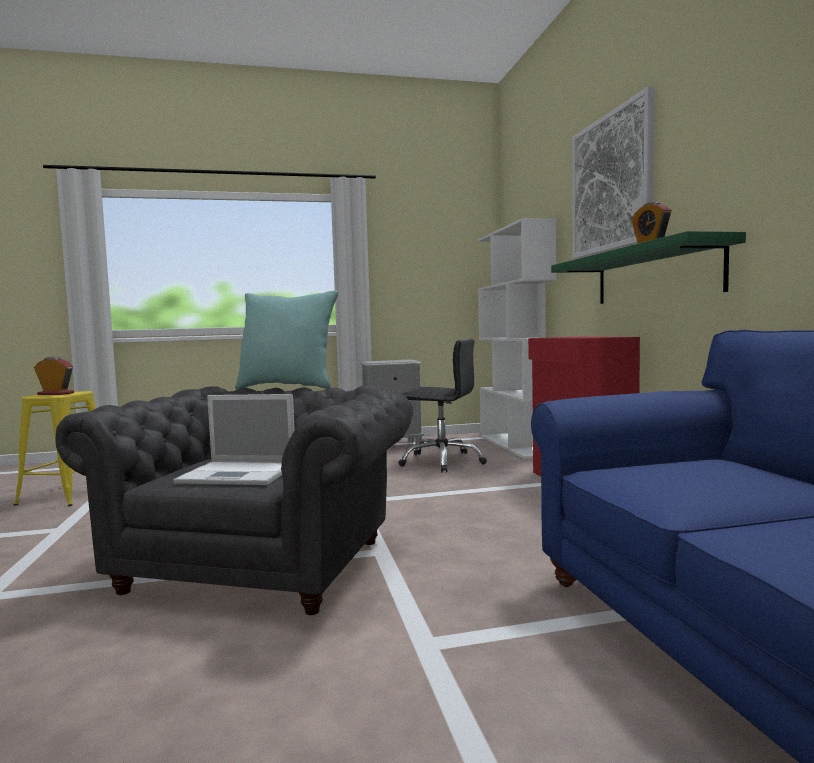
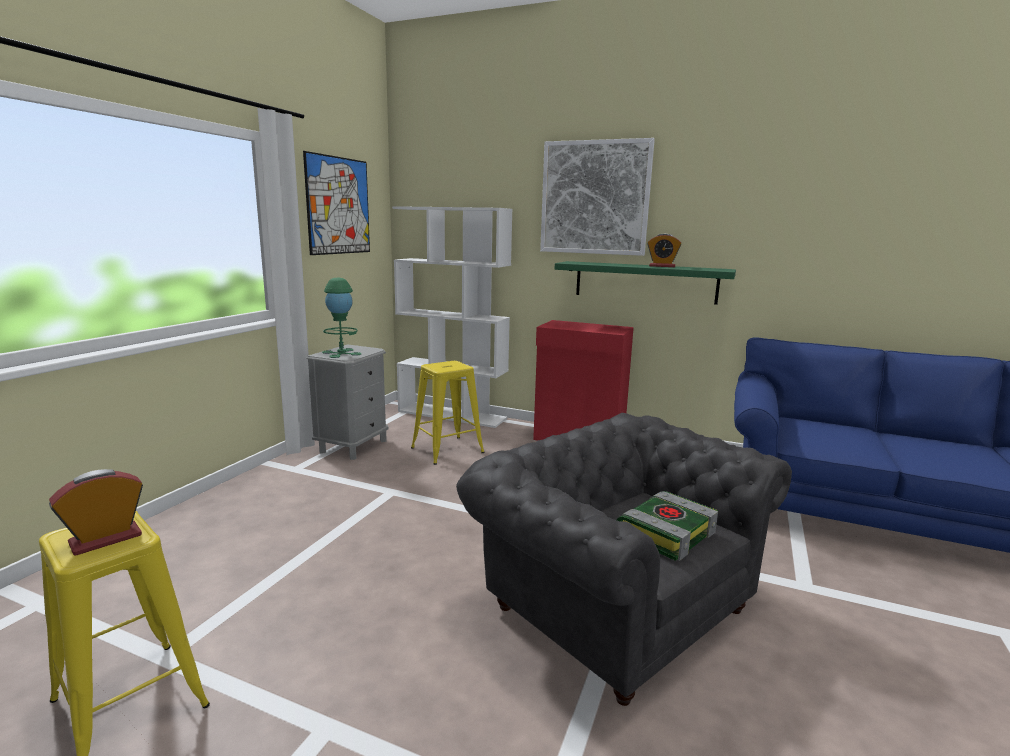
camera: 55 degrees left, 10 degrees up
(240, 474) = (665, 532): laptop -> book
(288, 387) = (554, 431): turquoise pillow -> none
(383, 361) = (341, 353): none -> green table lamp
(426, 244) = (338, 206): none -> picture
(442, 461) = (447, 450): black office chair -> yellow stool

